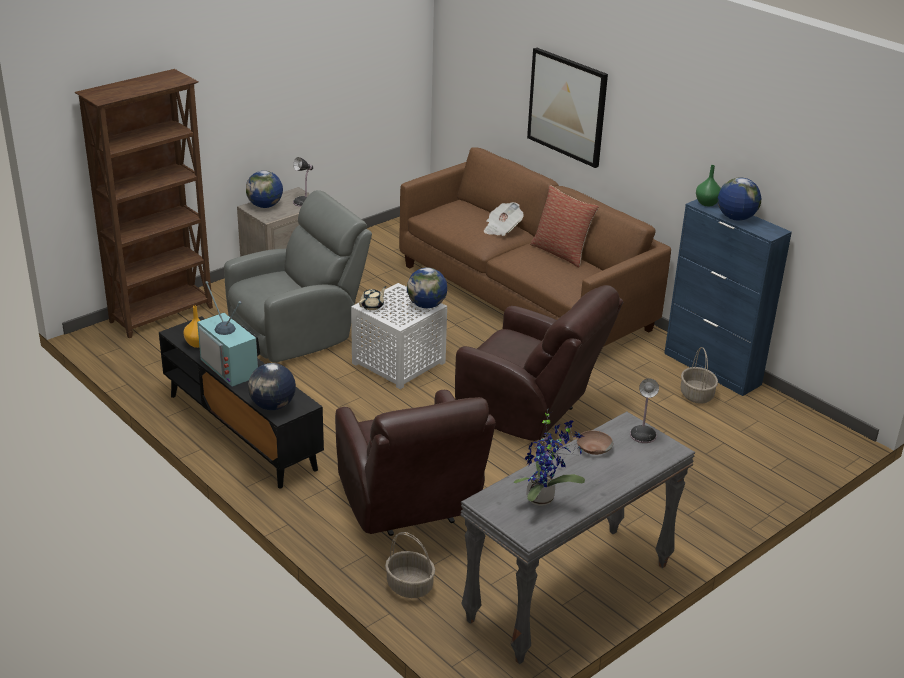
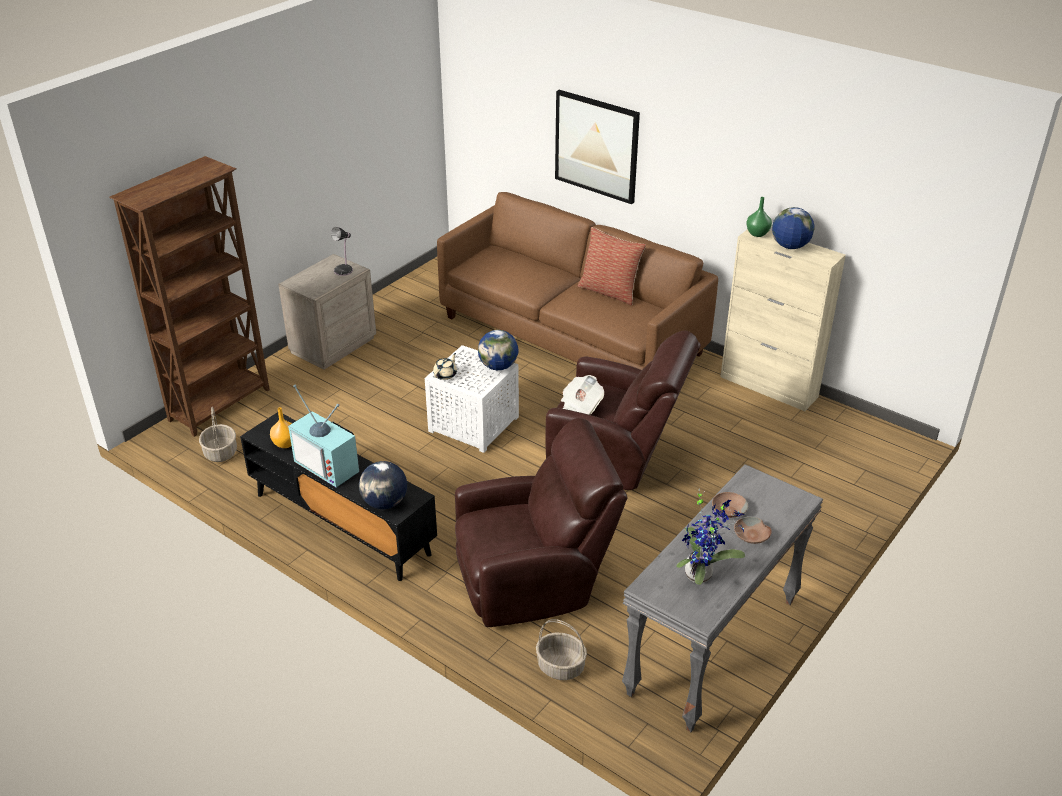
camera: 10 degrees left, 5 degrees up
(265, 206) = (307, 279): globe -> none
(298, 333) = (365, 405): grey armchair -> none
(410, 506) = (534, 579): brown armchair -> brown armchair turned 75 degrees counterclockwise
(502, 229) = (545, 273): newspaper -> newspaper (580, 407)
(608, 473) = (752, 536): none -> brown bowl
(643, 434) = (769, 487): table lamp -> none
(696, 395) = (763, 416): basket -> basket (220, 452)
(712, 369) = (769, 387): blue cabinet -> beige cabinet

